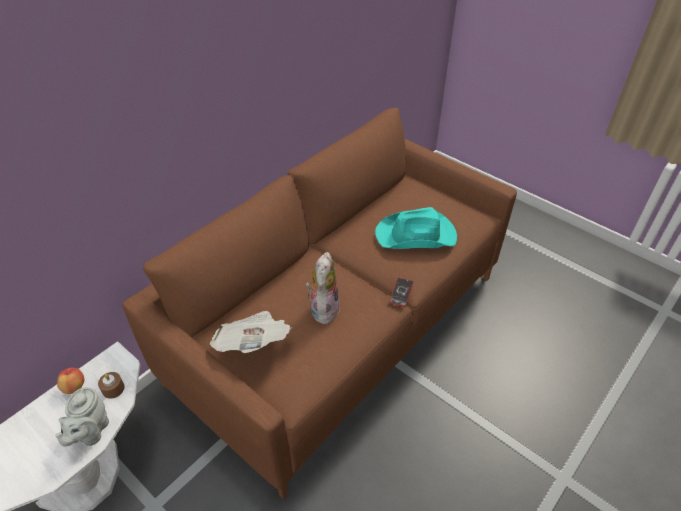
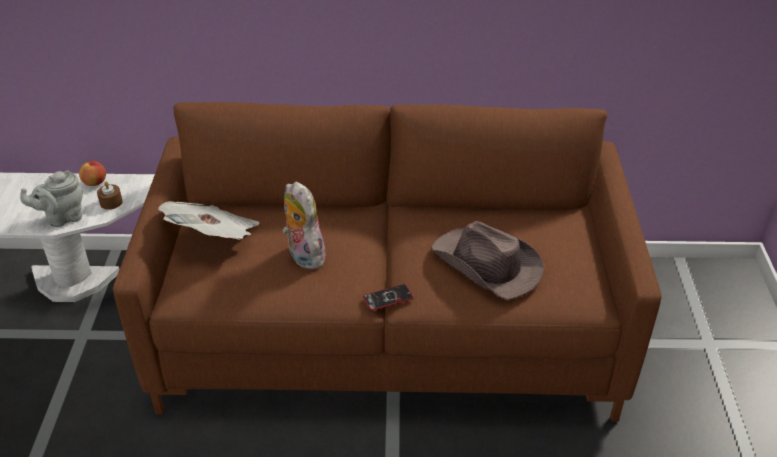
camera: 50 degrees right, 5 degrees down
(323, 308) = (303, 255): plush toy -> plush toy turned 90 degrees counterclockwise
(416, 235) = (486, 265): turquoise hat -> brown hat

